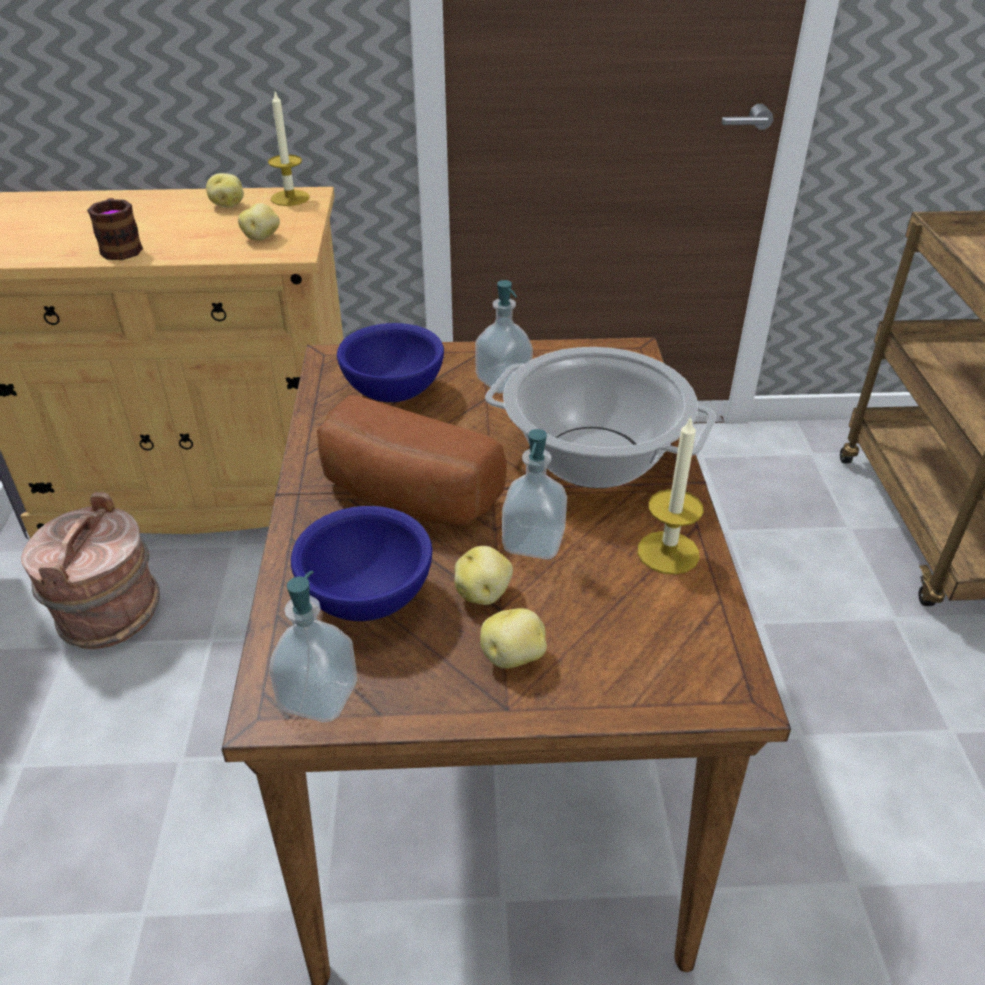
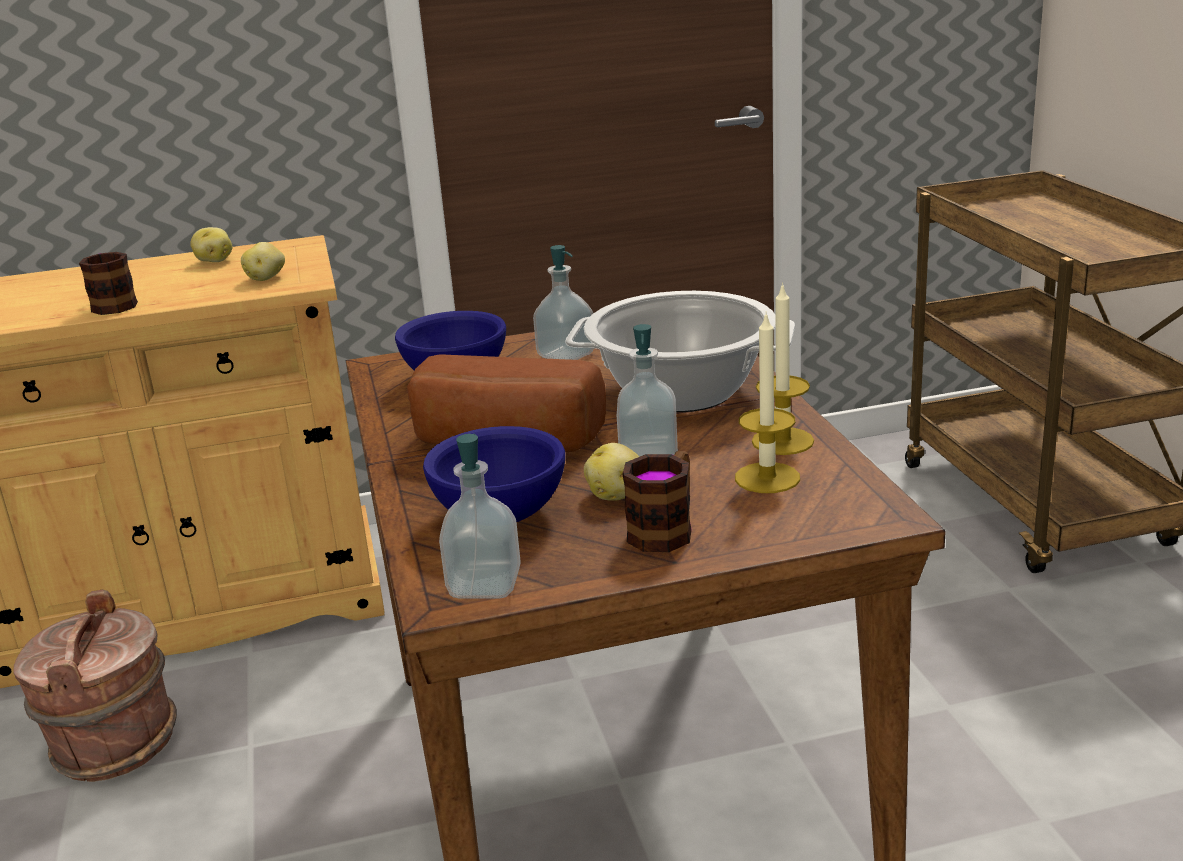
camera: 10 degrees left, 15 degrees down
(290, 198) = (281, 248): candle -> candle (767, 478)
(514, 657) = (666, 529): potato -> mug

